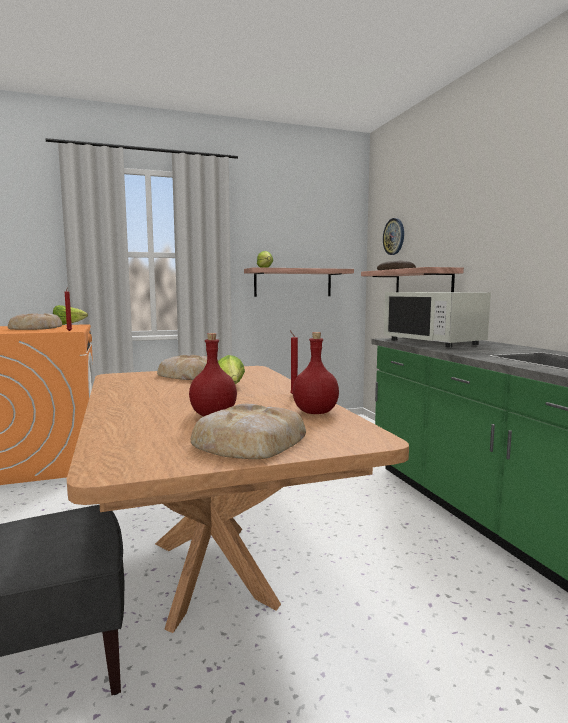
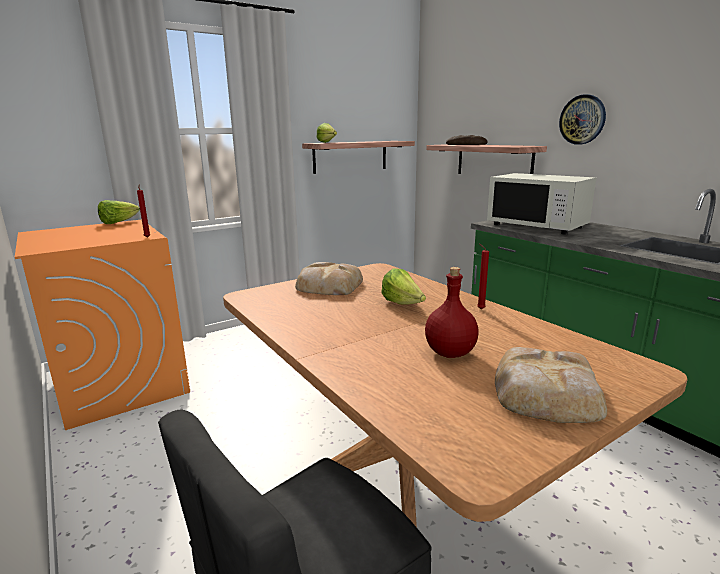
camera: 15 degrees left, 10 degrees up
(37, 328) = (91, 233): bread -> none
(316, 412) = (539, 334): red bottle -> none
(394, 236) = (456, 107): wall clock -> wall clock (582, 119)

